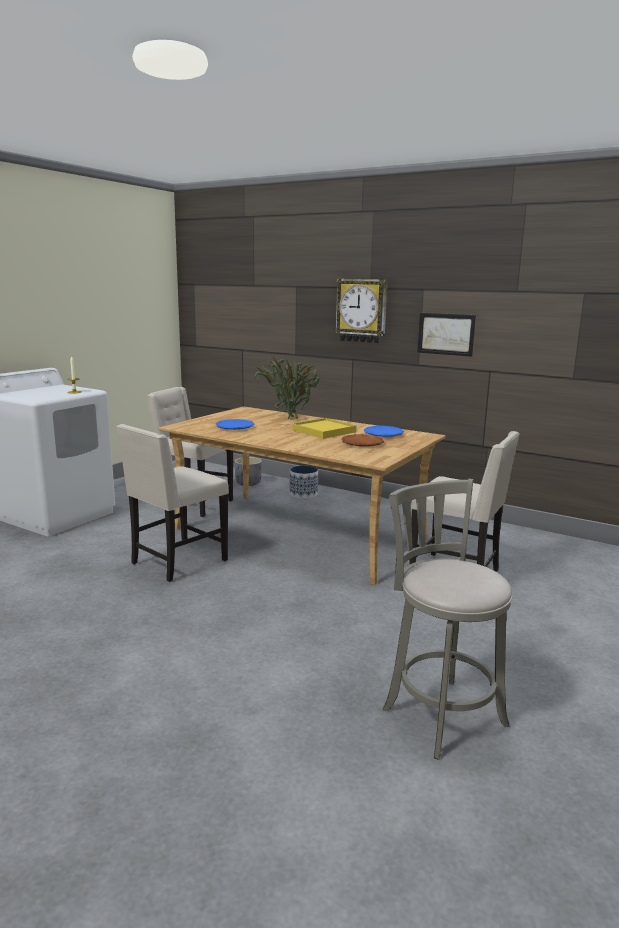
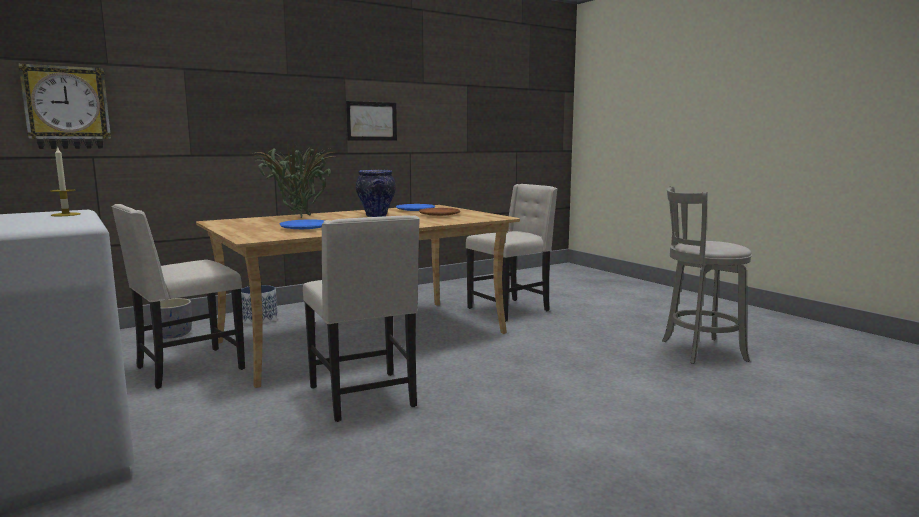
camera: 65 degrees left, 5 degrees down
(324, 431) = (376, 216): yellow tray -> vase
(361, 310) = (281, 99): wall clock -> wall clock (67, 108)

